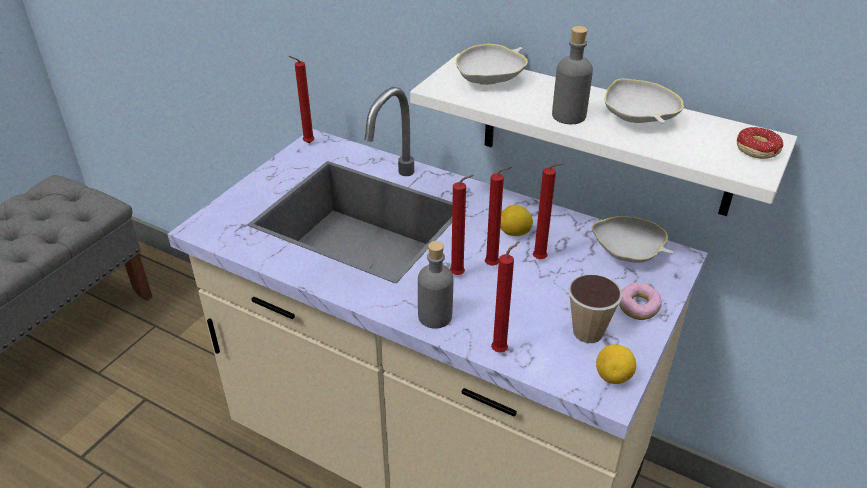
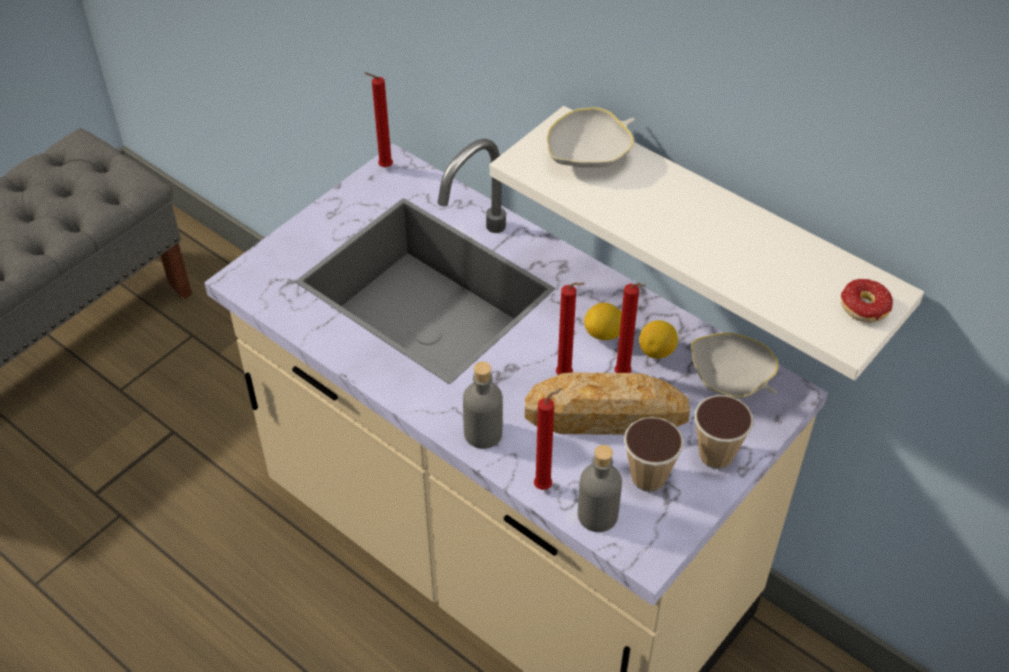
camera: 10 degrees right, 10 degrees up
(459, 275) = (524, 383): red candle -> none
(535, 289) = (606, 414): none -> bread
(568, 116) = (663, 227): grey bottle -> grey bottle (597, 515)
(613, 377) = (658, 536): lemon -> lemon (657, 351)
(637, 308) = (716, 455): donut -> cup
(638, 119) = (744, 242): white bowl -> none

